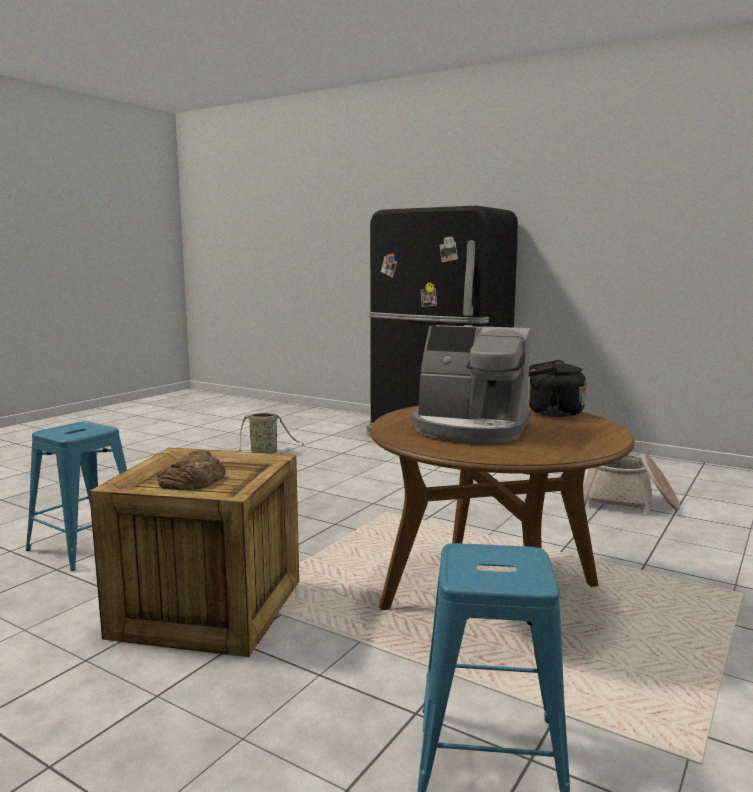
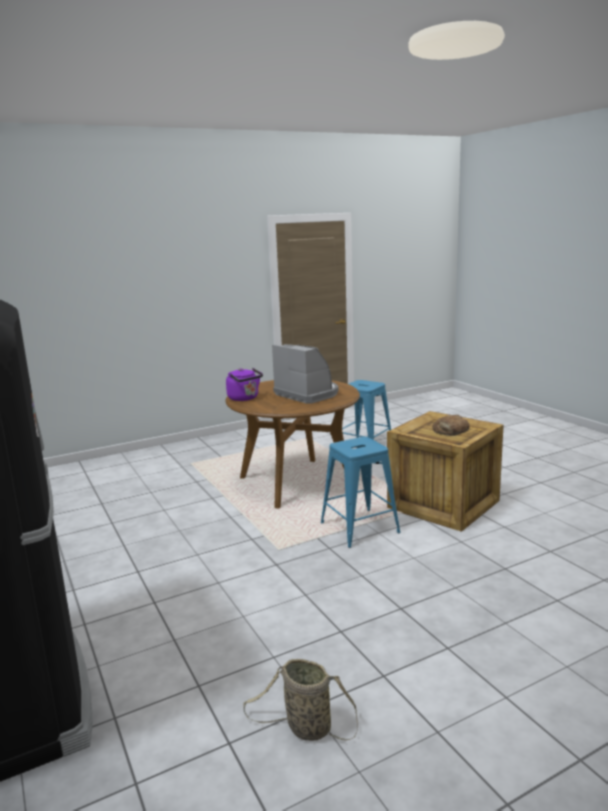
camera: 150 degrees left, 5 degrees up
(85, 546) = (537, 569): blue stool -> blue stool (359, 528)
(551, 413) = (244, 398): black kettle -> purple kettle
(629, 503) = (101, 517): basket -> none

